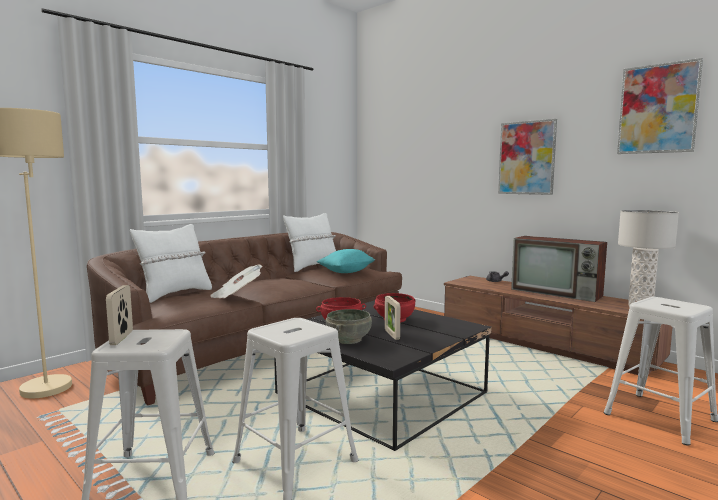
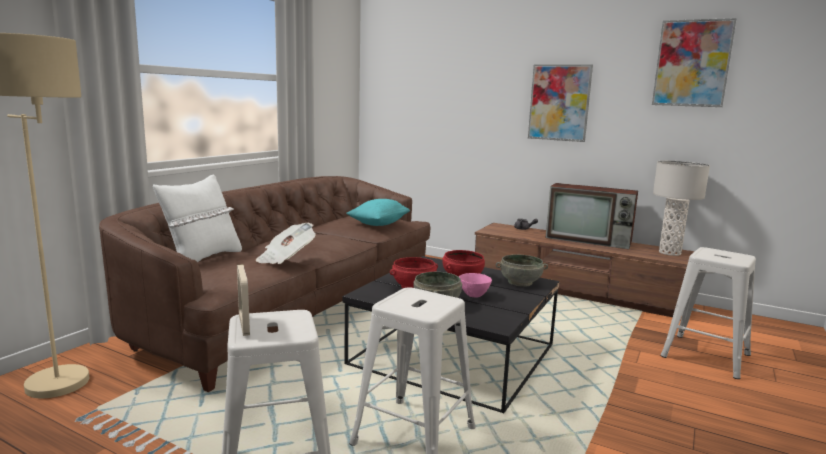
camera: 15 degrees left, 5 degrees up
(312, 267) = (332, 218): white pillow -> none
(392, 334) = (474, 295): picture frame -> pink bowl
(448, 326) = (520, 282): none -> grey bowl

